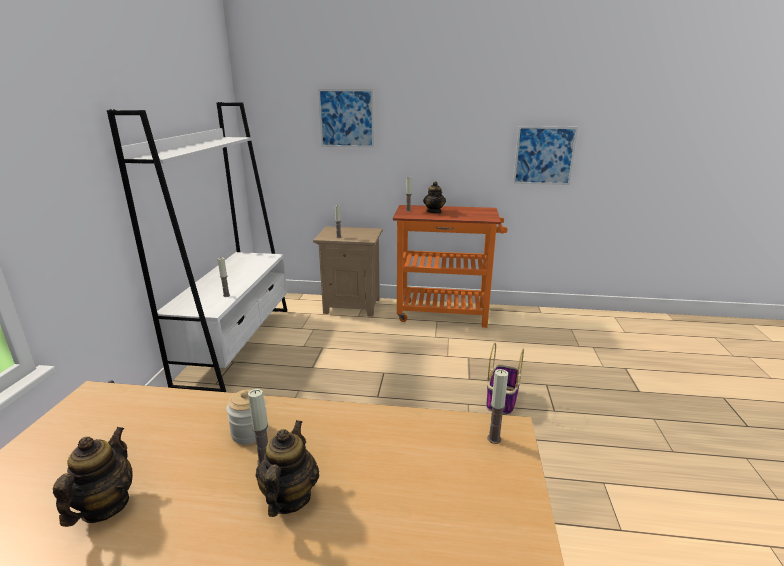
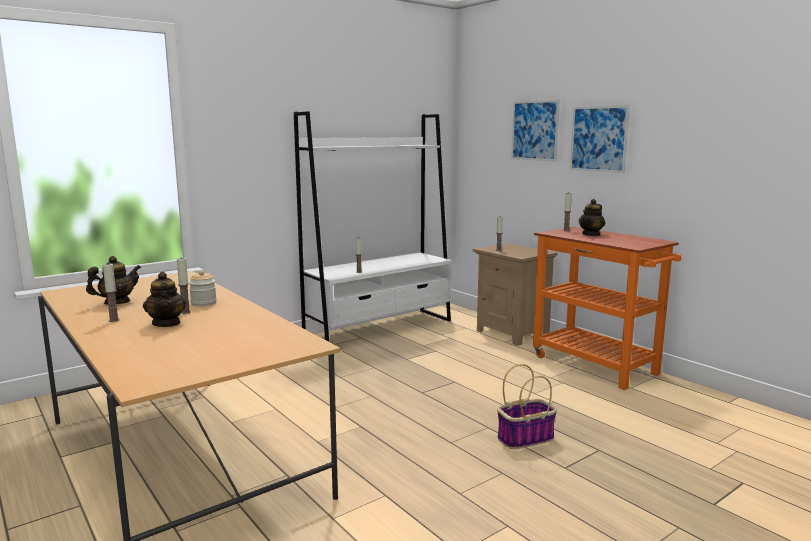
camera: 45 degrees right, 10 degrees down
(289, 498) = (167, 323): teapot -> teapot turned 105 degrees clockwise
(494, 439) = (294, 344): candle -> candle (114, 320)
(544, 155) = (745, 178): picture -> picture (598, 139)

